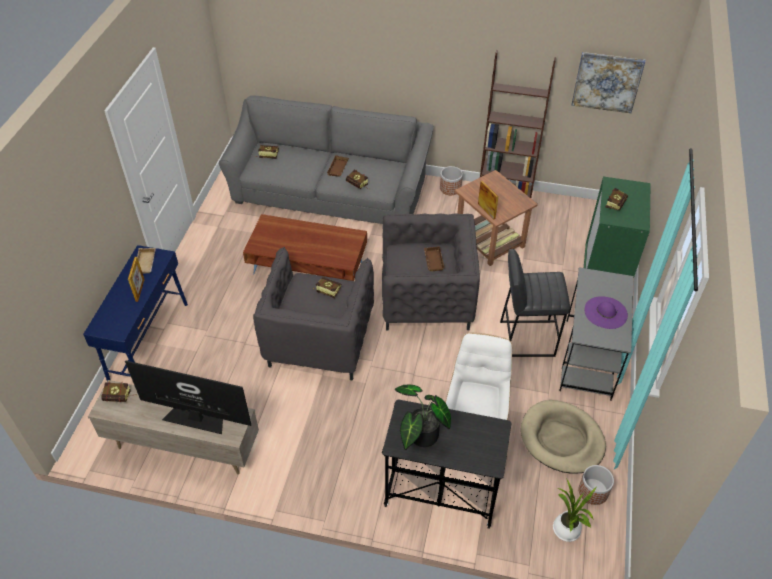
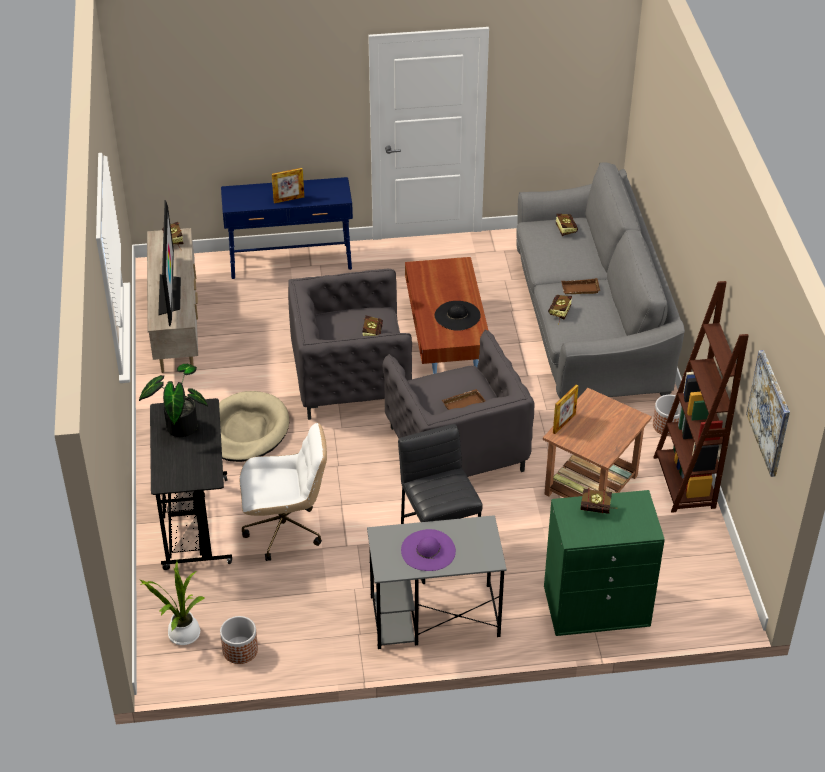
camera: 70 degrees right, 5 degrees down
(146, 263) = (325, 191): beige tray -> none
(325, 240) = (457, 315): none -> black hat
(561, 439) = (301, 611): beige dog bed -> beige dog bed (245, 430)

